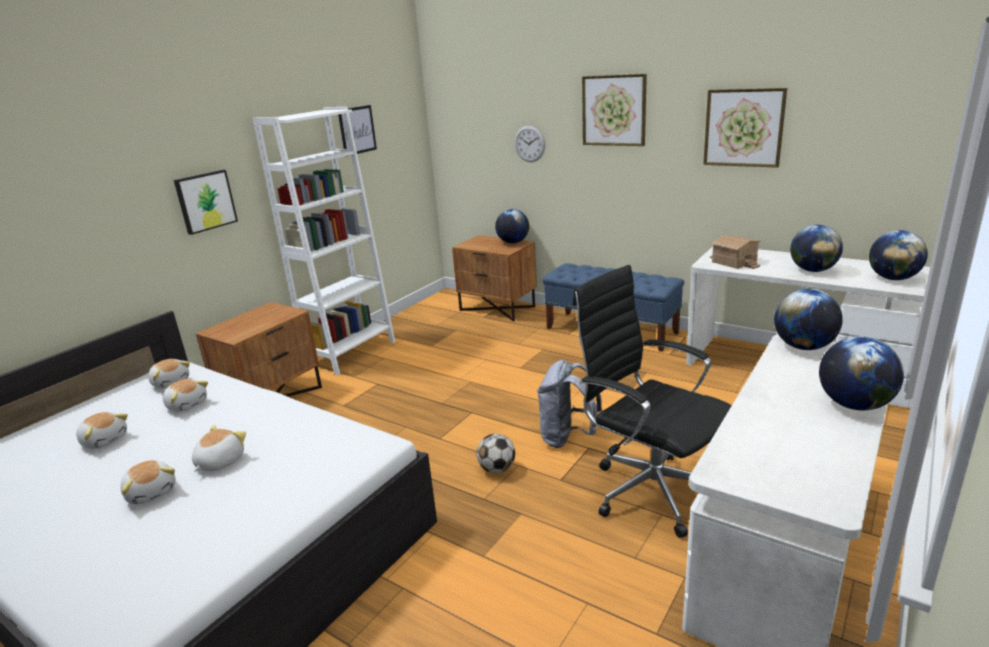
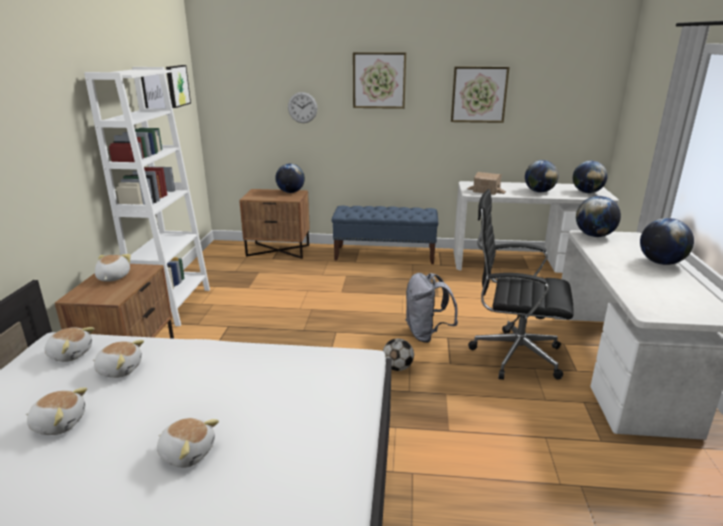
camera: 30 degrees left, 0 degrees up
(205, 201) = (50, 159): picture -> picture (177, 86)
(219, 462) = (228, 408): plush toy -> plush toy (112, 277)

